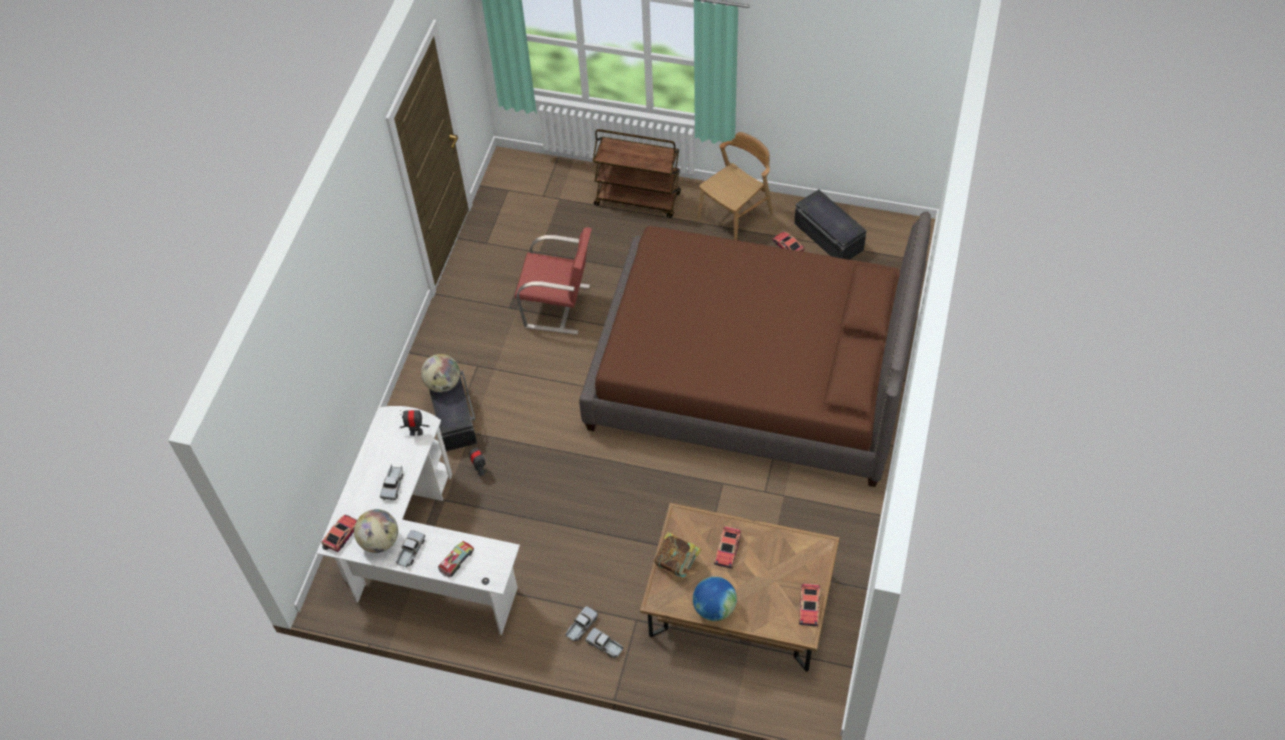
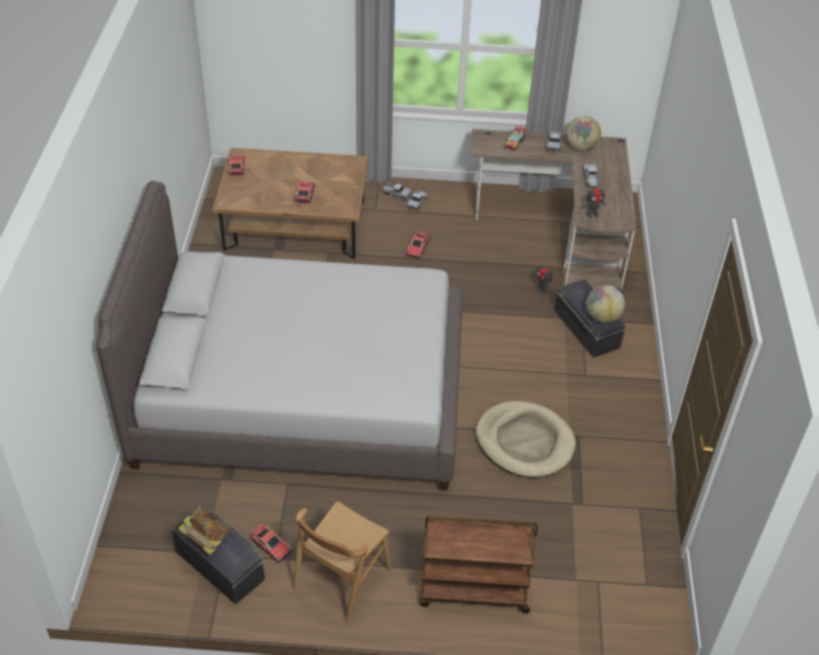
camera: 165 degrees right, 10 degrees down
(342, 534) = (613, 148): toy car -> toy car (417, 248)
(421, 554) = (563, 231): white desk -> brown desk
(559, 307) = (524, 442): red chair -> beige dog bed
(677, 562) = (344, 183): book -> book (206, 539)
(714, 608) = (311, 161): globe -> none
(752, 375) = (301, 395): brown bed -> grey bed

